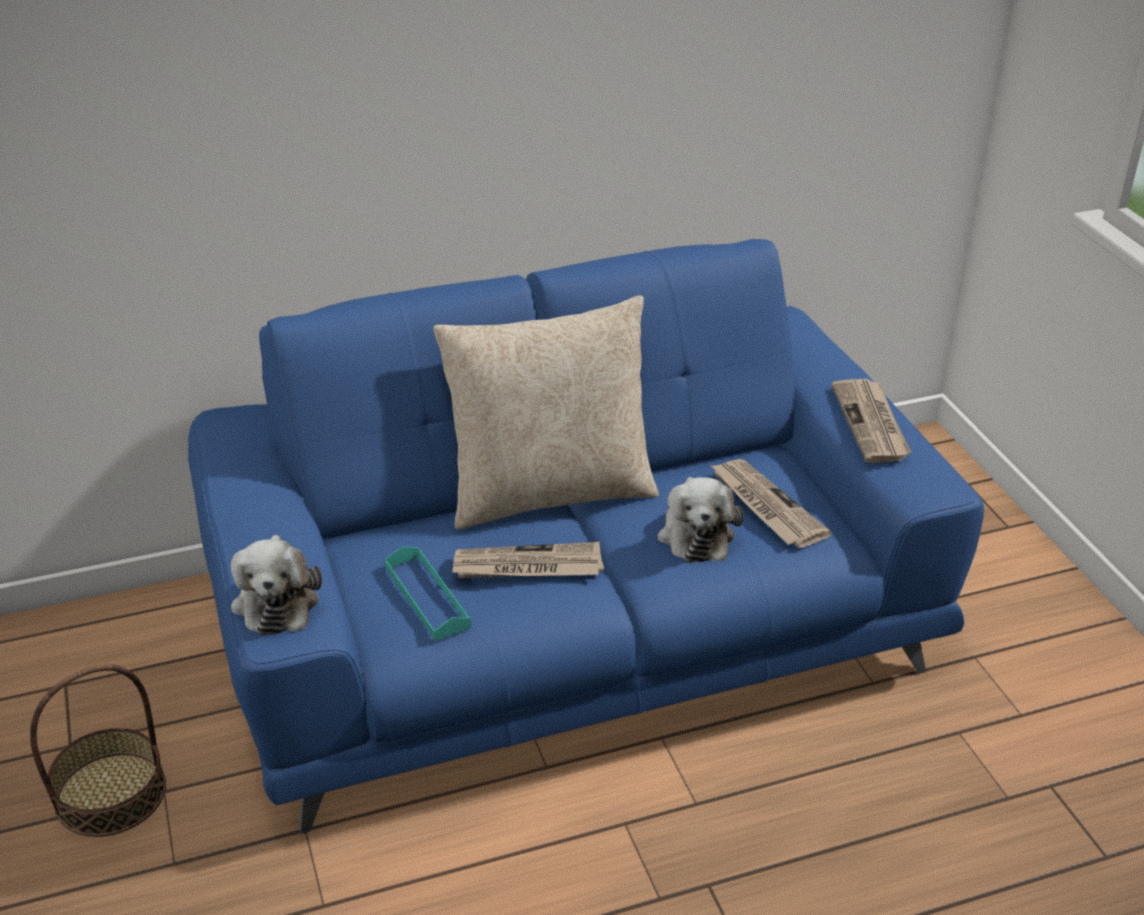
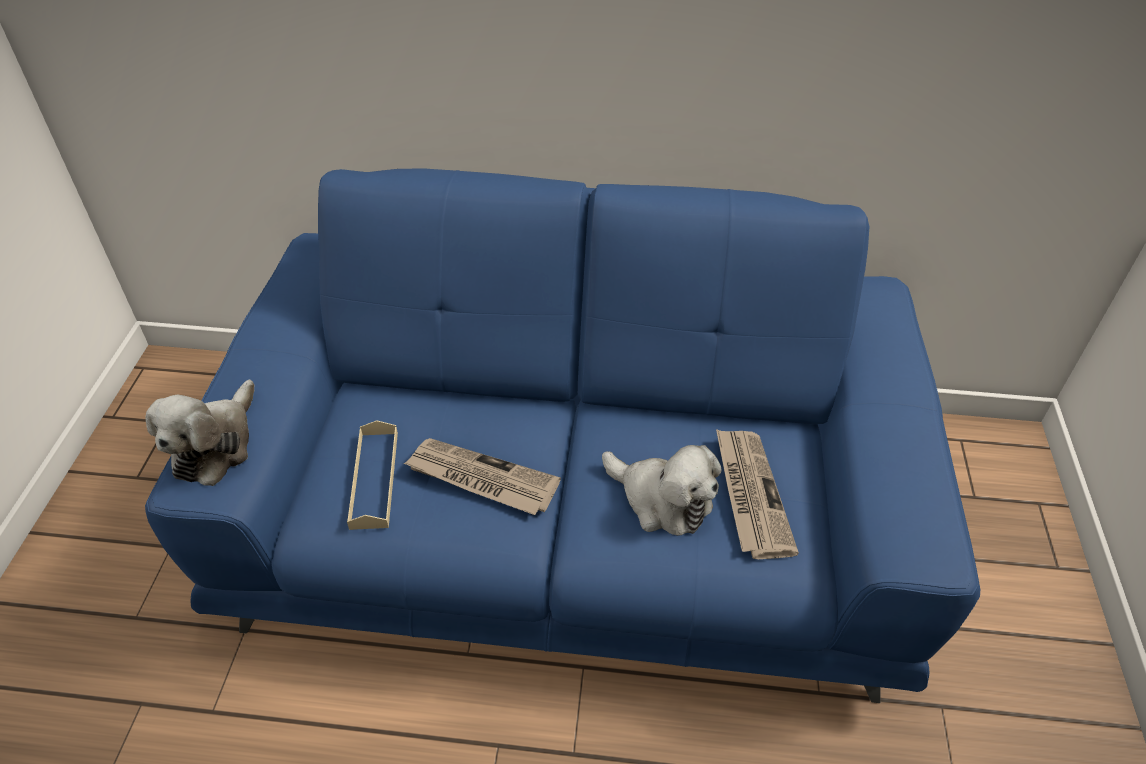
camera: 25 degrees right, 10 degrees up
(111, 793) = (135, 533): basket -> none
(427, 597) = (374, 479): turquoise tray -> beige tray
(550, 492) = (555, 404): beige pillow -> none
(695, 533) = (661, 500): plush toy -> plush toy turned 75 degrees counterclockwise
(871, 424) = (900, 446): newspaper -> none

